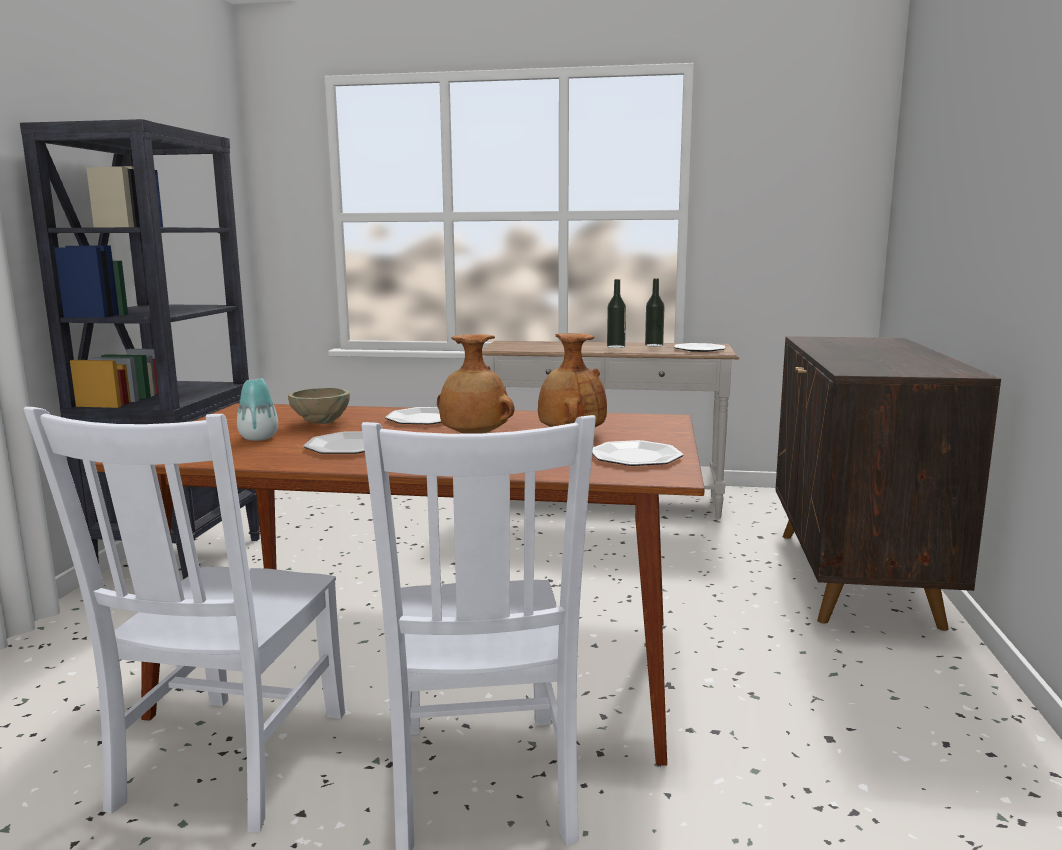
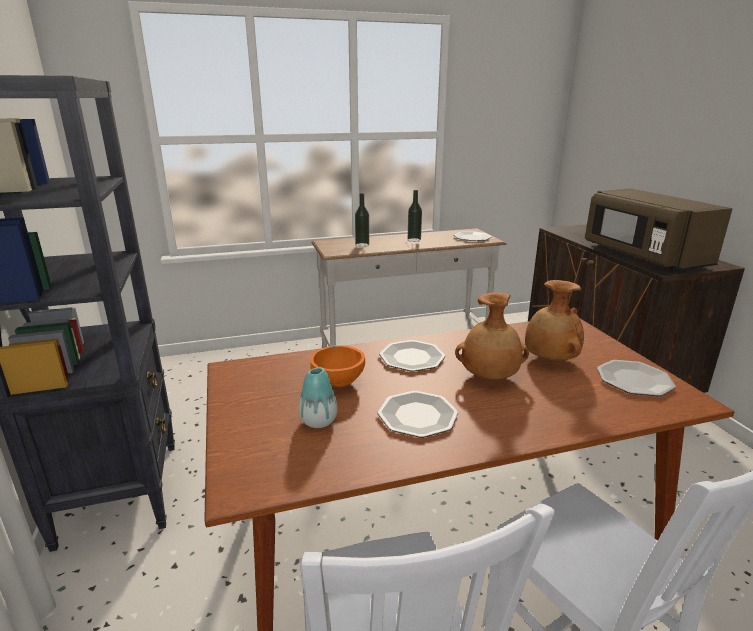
camera: 25 degrees left, 10 degrees up
(321, 423) = (338, 382): beige bowl -> orange bowl
(654, 345) = (435, 235): bottle -> bottle (362, 245)
(862, 361) = (642, 256): none -> brown microwave

